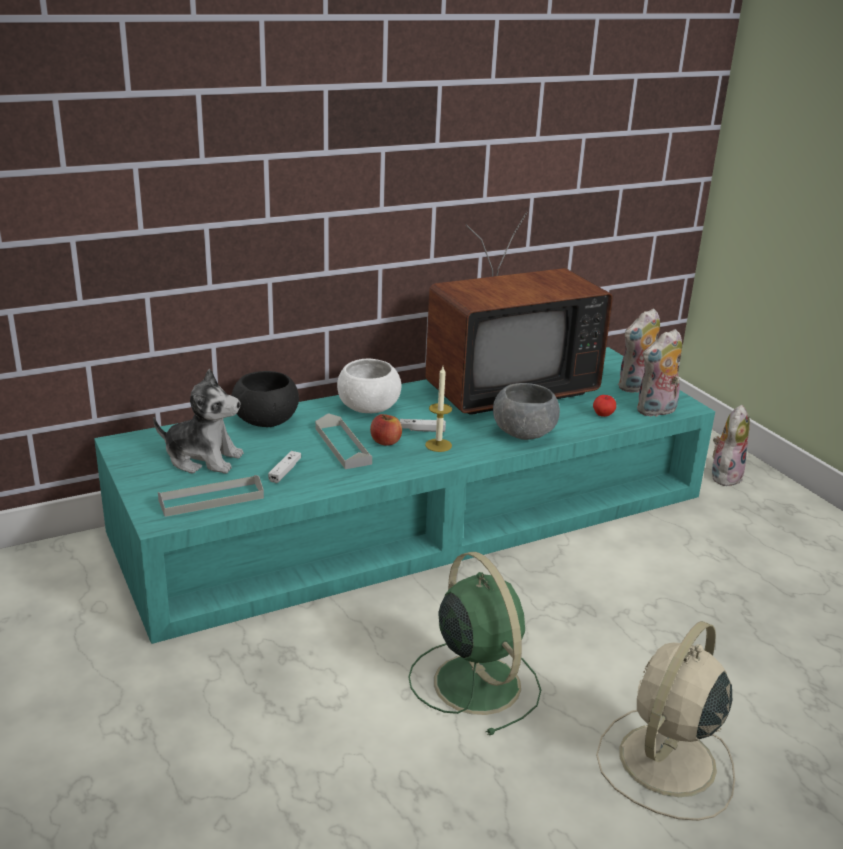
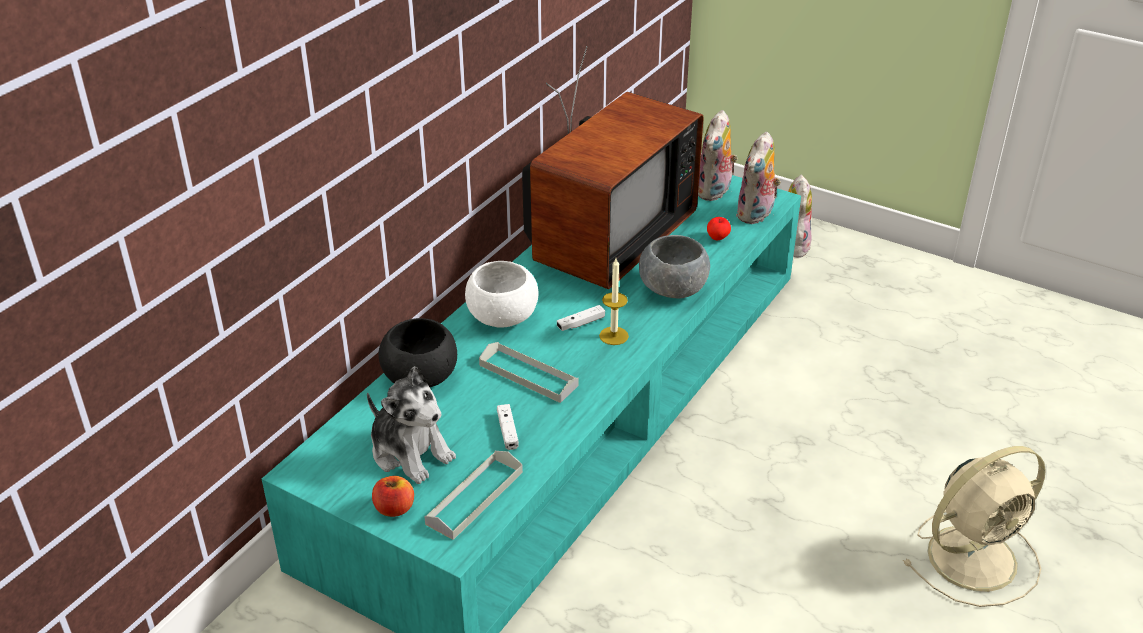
camera: 30 degrees left, 10 degrees up
(203, 459) = (410, 452): plush toy -> plush toy turned 60 degrees clockwise
(386, 442) = (562, 352): apple -> apple (394, 508)
(475, 681) = (780, 558): green fan -> none
(665, 763) = (975, 556): beige fan -> beige fan turned 120 degrees counterclockwise

